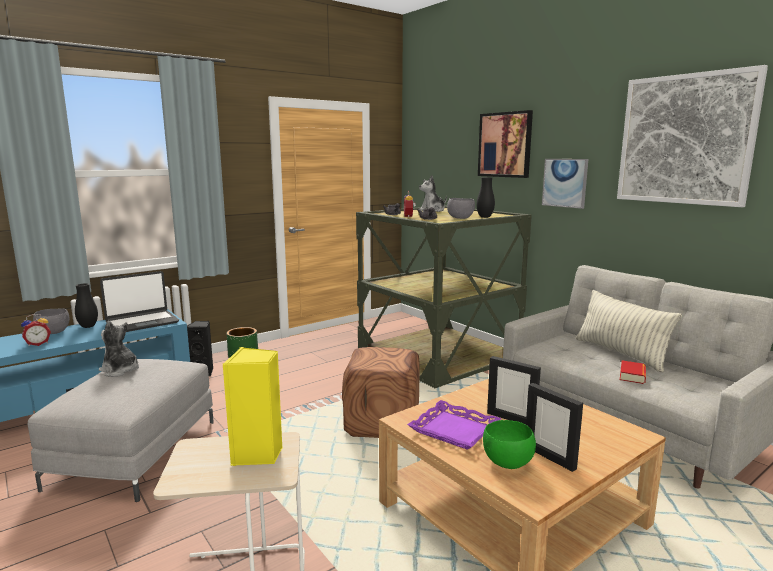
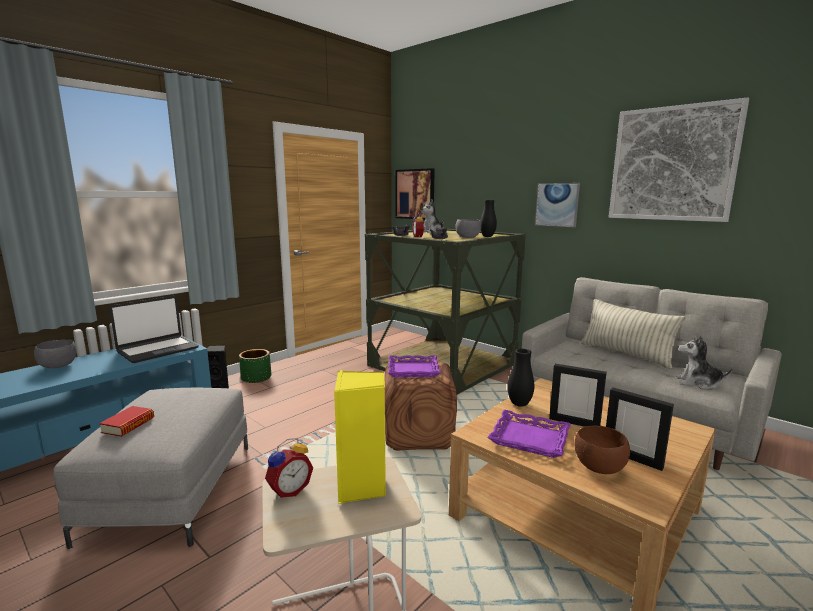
camera: 10 degrees left, 0 degrees up
(38, 344) = (44, 379): alarm clock -> alarm clock (289, 490)
(88, 326) = (97, 357): black vase -> black vase (519, 404)
(120, 370) = (151, 403): plush toy -> plush toy (698, 383)
(376, 356) = (413, 370): none -> purple tray
(505, 145) = (497, 171): picture -> picture (415, 194)
(506, 463) = (598, 468): green bowl -> brown bowl
(632, 376) = (649, 373): book -> book (128, 425)

